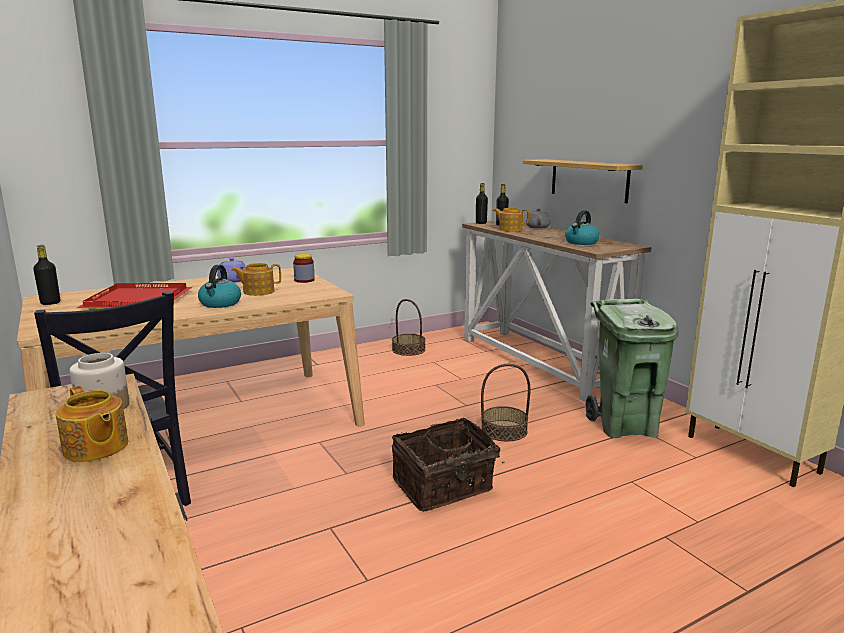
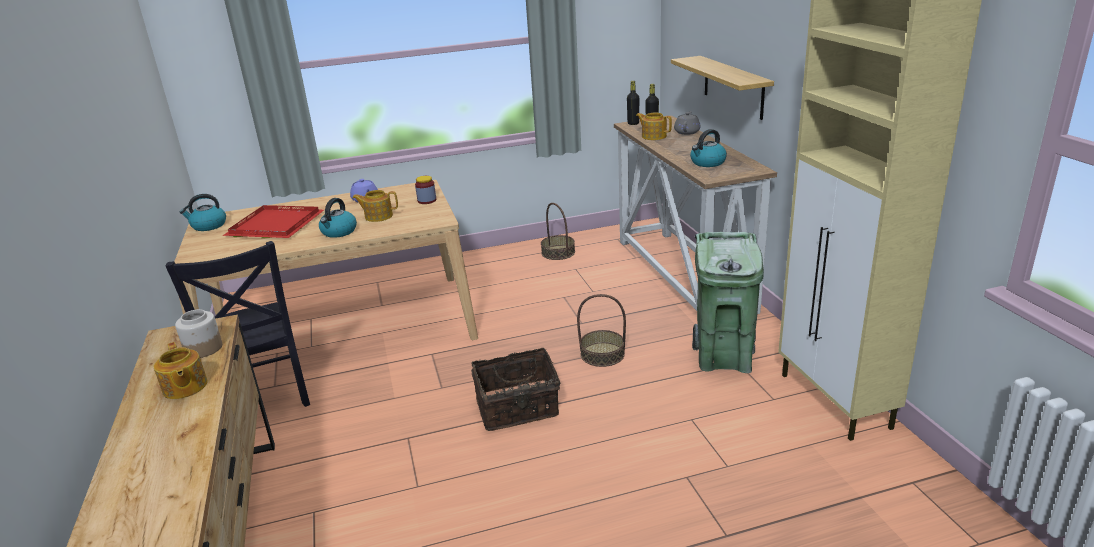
camera: 15 degrees right, 10 degrees up
(50, 303) = (208, 226): black bottle -> kettle

